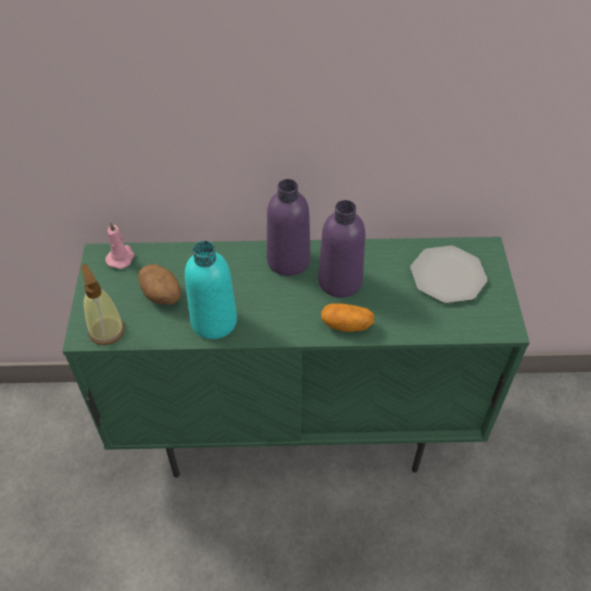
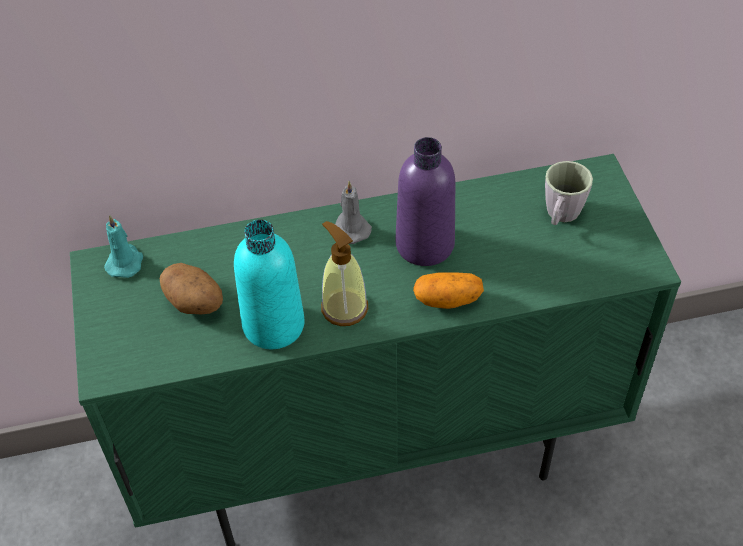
camera: 10 degrees left, 0 degrees up
(106, 330) = (132, 362): soap dispenser -> soap dispenser (344, 308)
(121, 257) = (125, 262): pink candle -> turquoise candle
(288, 260) = (350, 228): purple bottle -> grey candle
(448, 277) = (560, 216): plate -> grey mug

